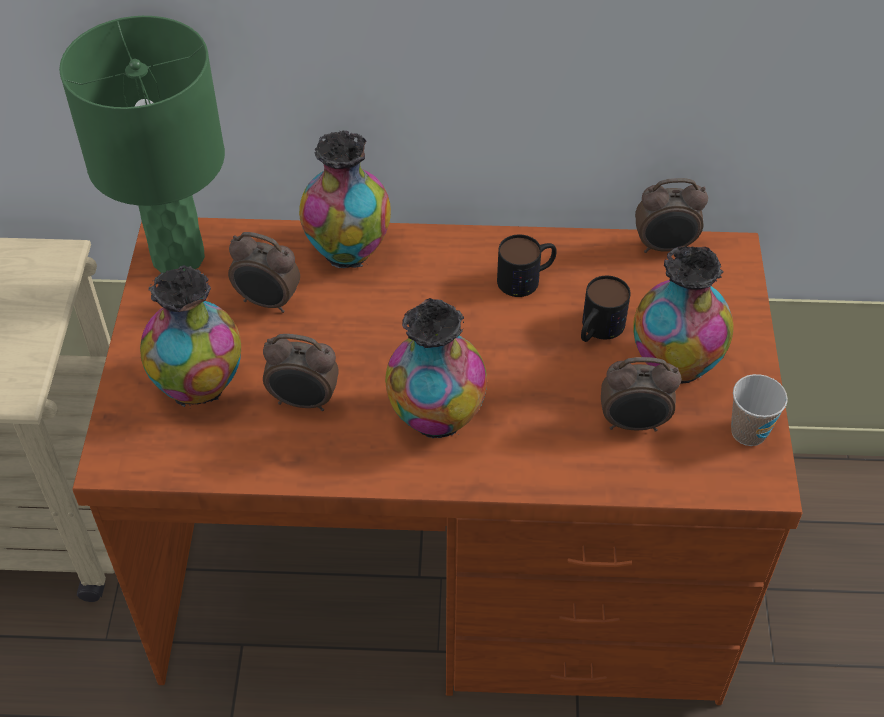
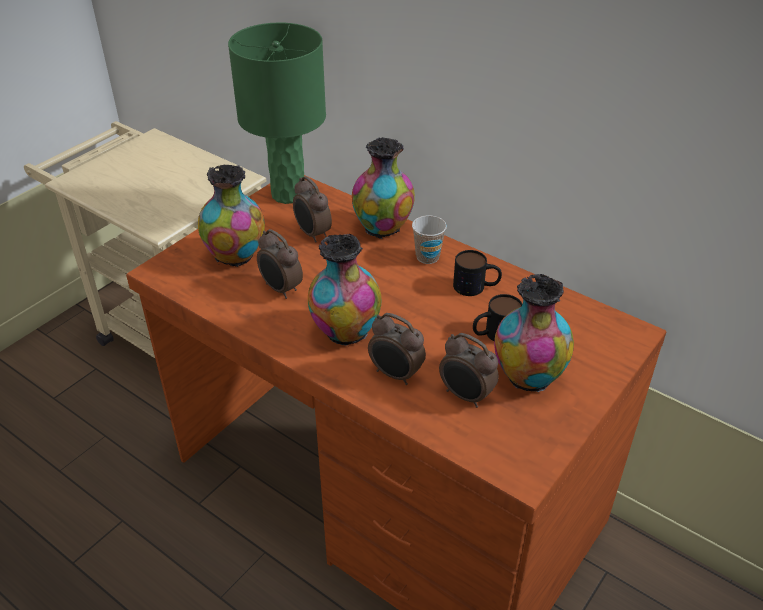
camera: 35 degrees right, 10 degrees down
(665, 247) = (587, 309): alarm clock -> alarm clock (395, 375)
(748, 432) = (542, 441): cup -> cup (427, 257)

